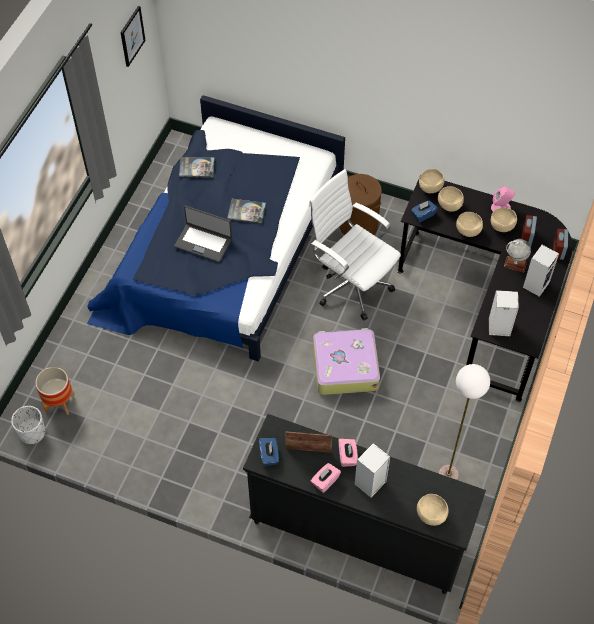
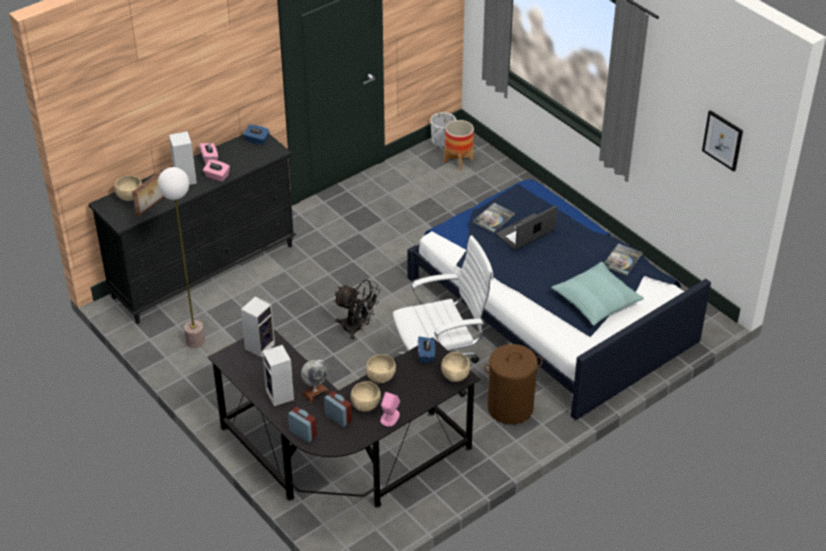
camera: 120 degrees right, 15 degrees down
(246, 211) = (543, 273): book -> book (493, 218)
(255, 167) = (596, 300): none -> pillow
(308, 449) = (242, 160): picture frame -> picture frame (151, 207)
(344, 366) = (357, 328): suitcase -> black fan
(449, 206) = (422, 379): beige bowl -> none

